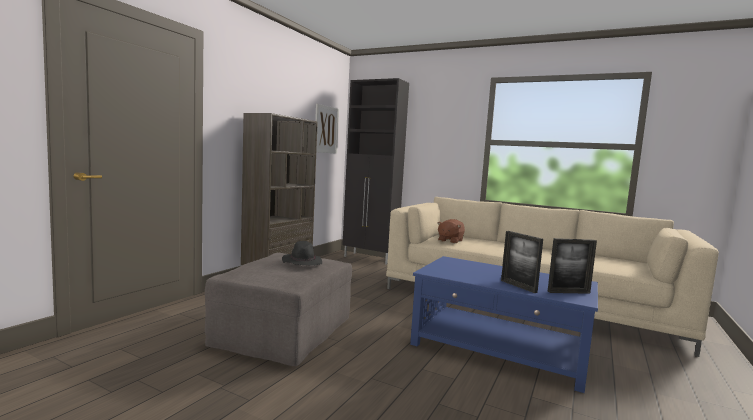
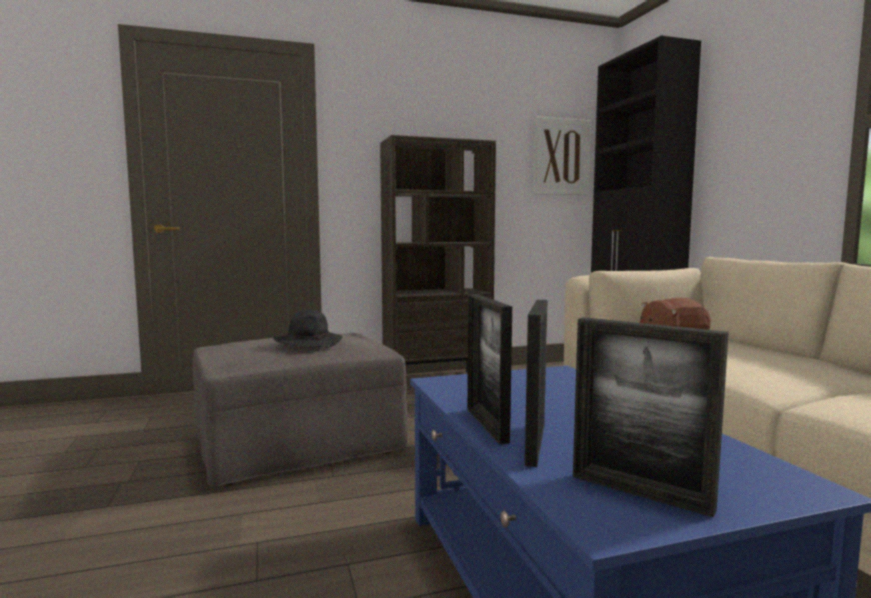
camera: 45 degrees right, 0 degrees up
(491, 284) = (486, 424): none -> picture frame

